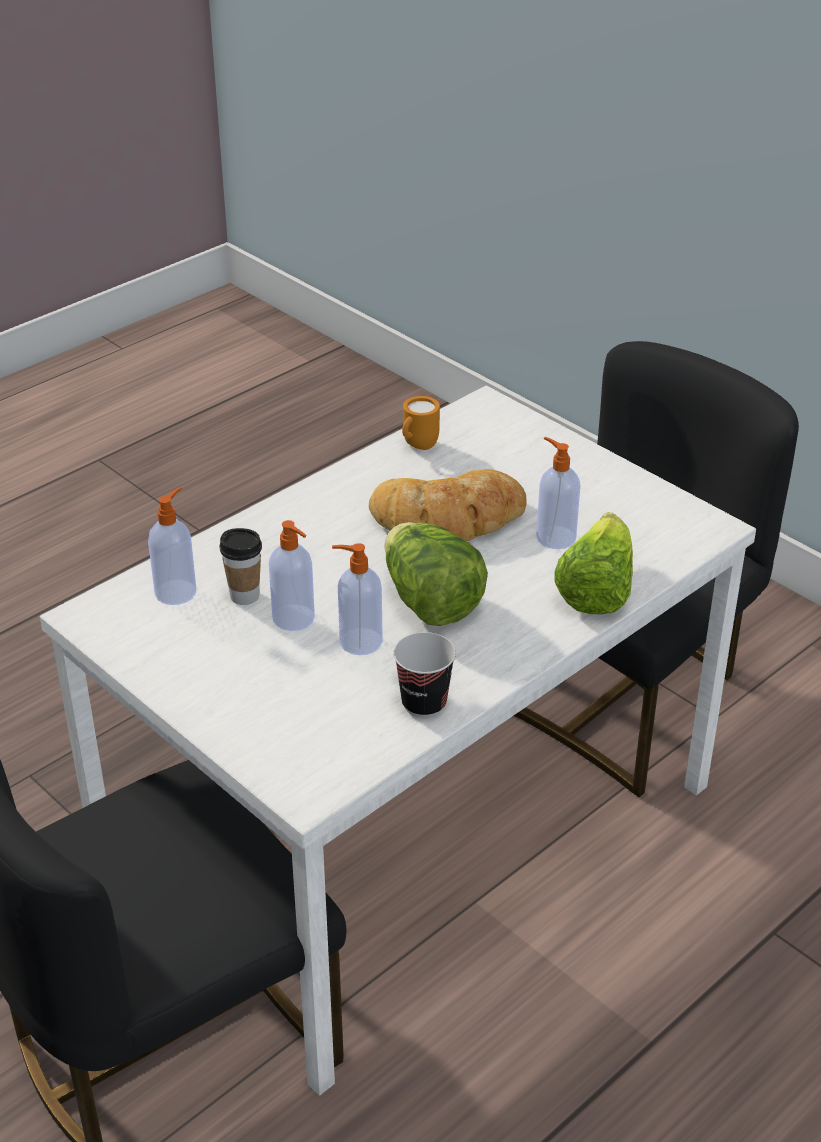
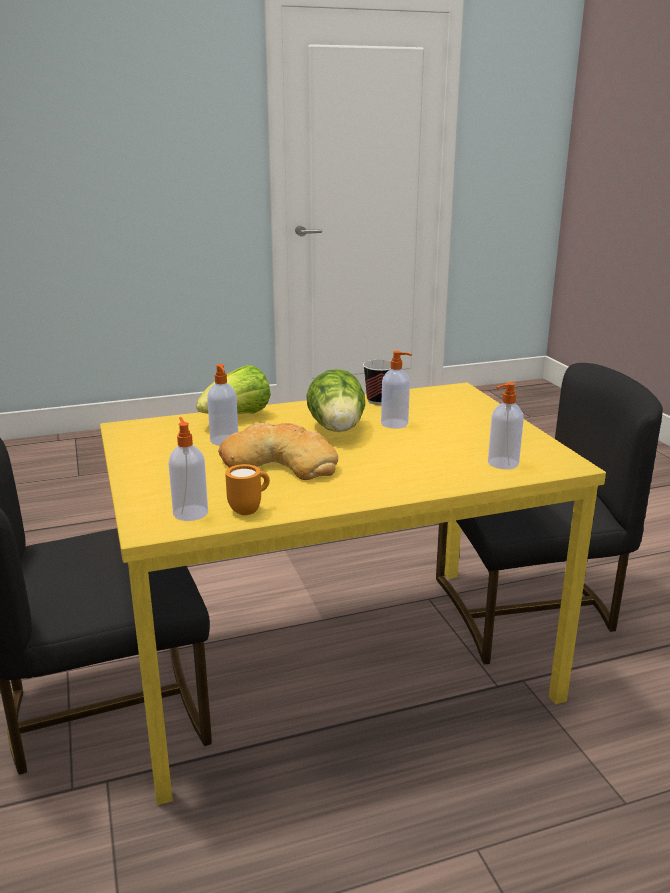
camera: 155 degrees left, 15 degrees down
(244, 596) = (455, 453): cup -> none
(294, 619) = (428, 438): soap dispenser -> soap dispenser (190, 512)
(410, 835) = (336, 663): white dining table -> yellow dining table

